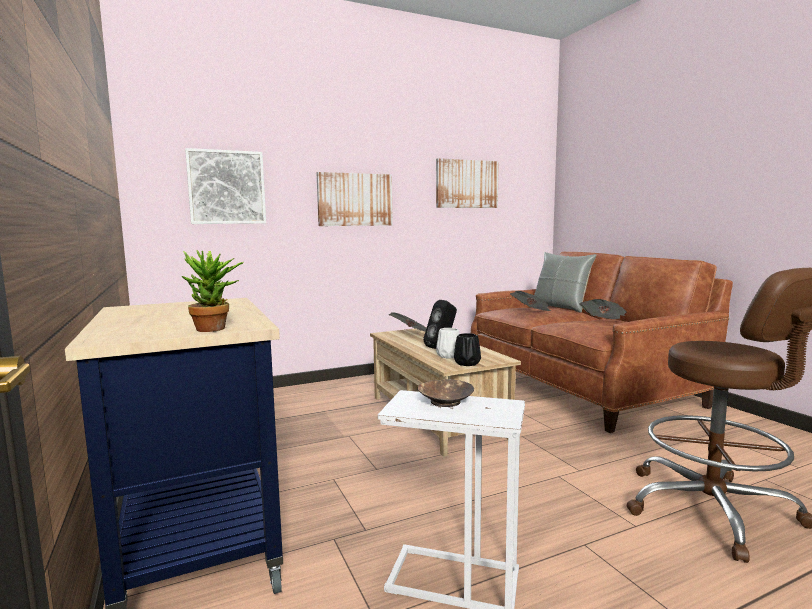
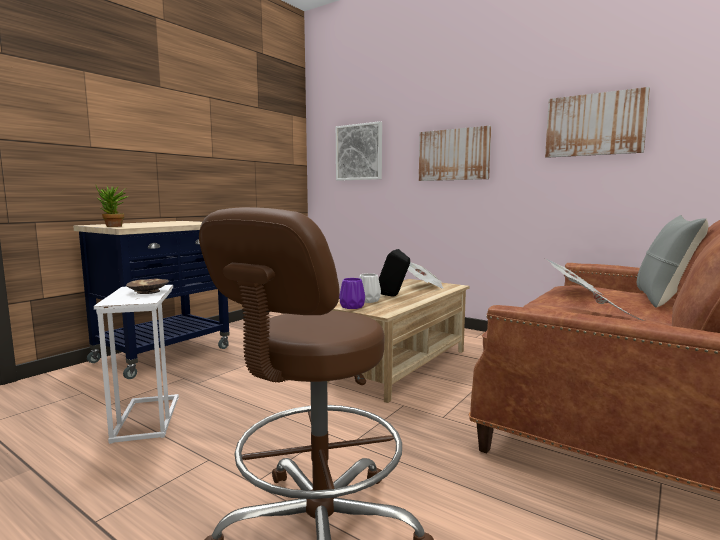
camera: 60 degrees right, 0 degrees up
(466, 363) = (352, 306): black vase -> purple vase

